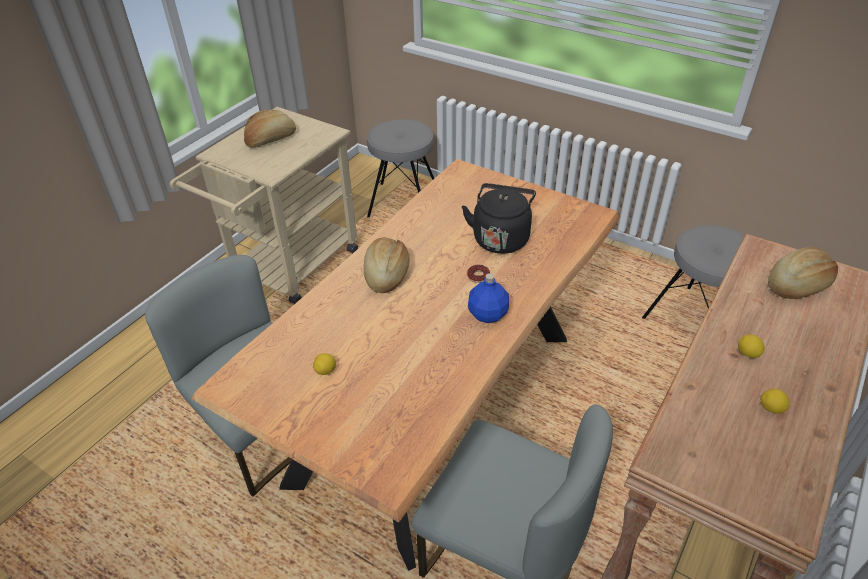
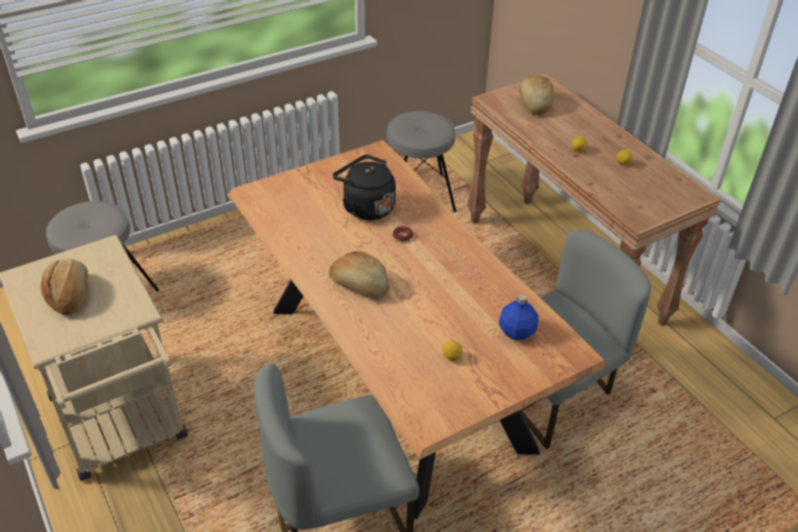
camera: 65 degrees left, 0 degrees up
(487, 315) = (449, 248): blue bottle -> blue bottle (517, 332)

